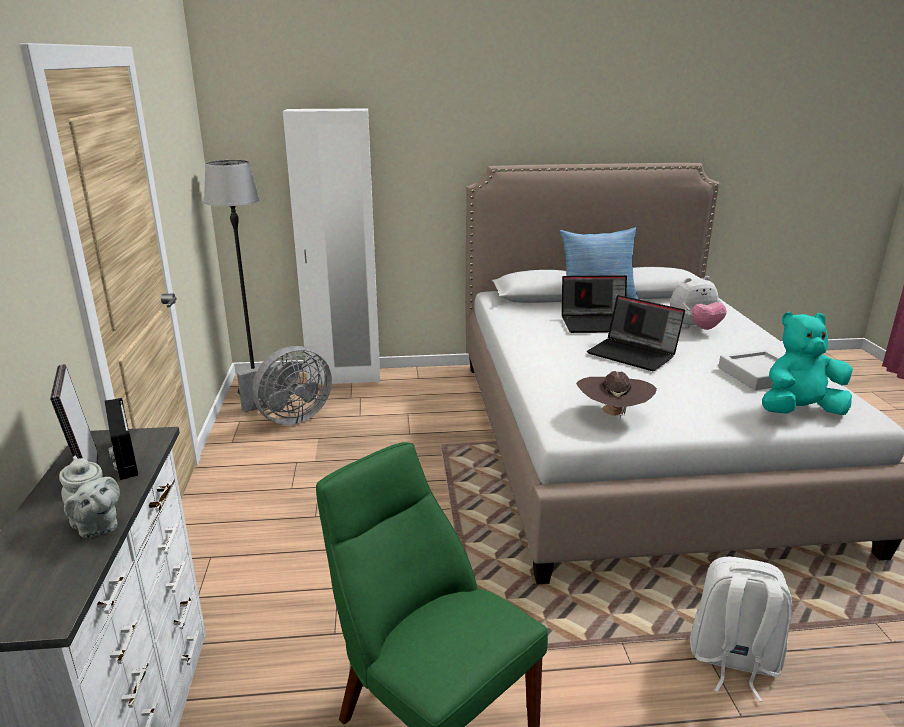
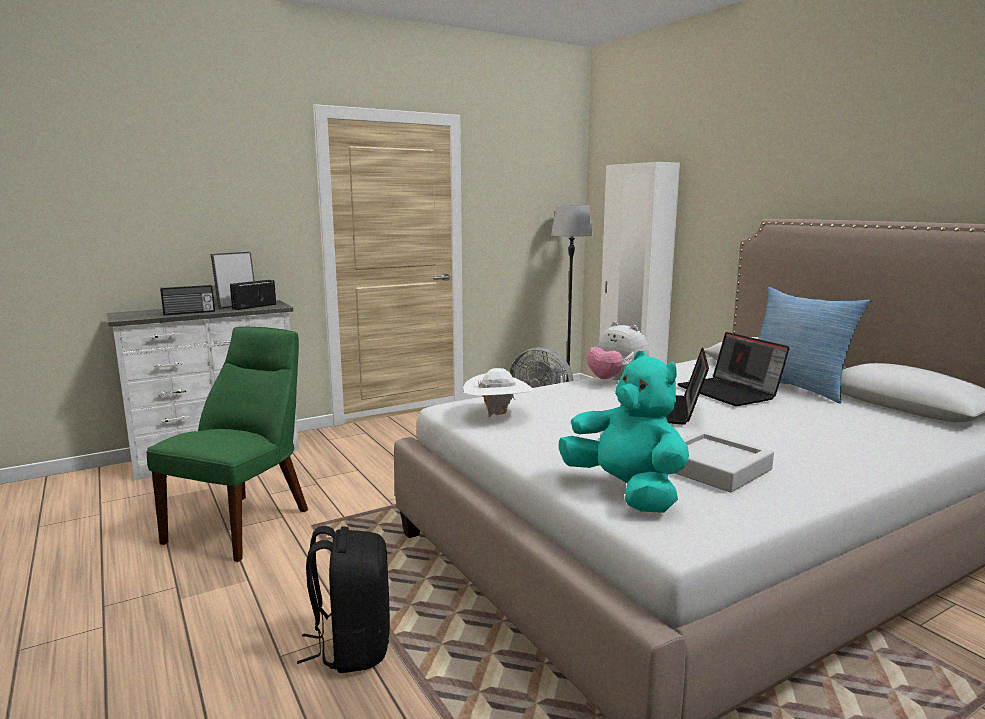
camera: 65 degrees right, 10 degrees down
(96, 527) = (189, 313): grey teapot -> radio
(613, 415) = (498, 414): brown hat -> white hat
(694, 328) = (818, 431): plush toy -> plush toy (616, 382)
(732, 661) = (352, 646): white backpack -> black backpack

